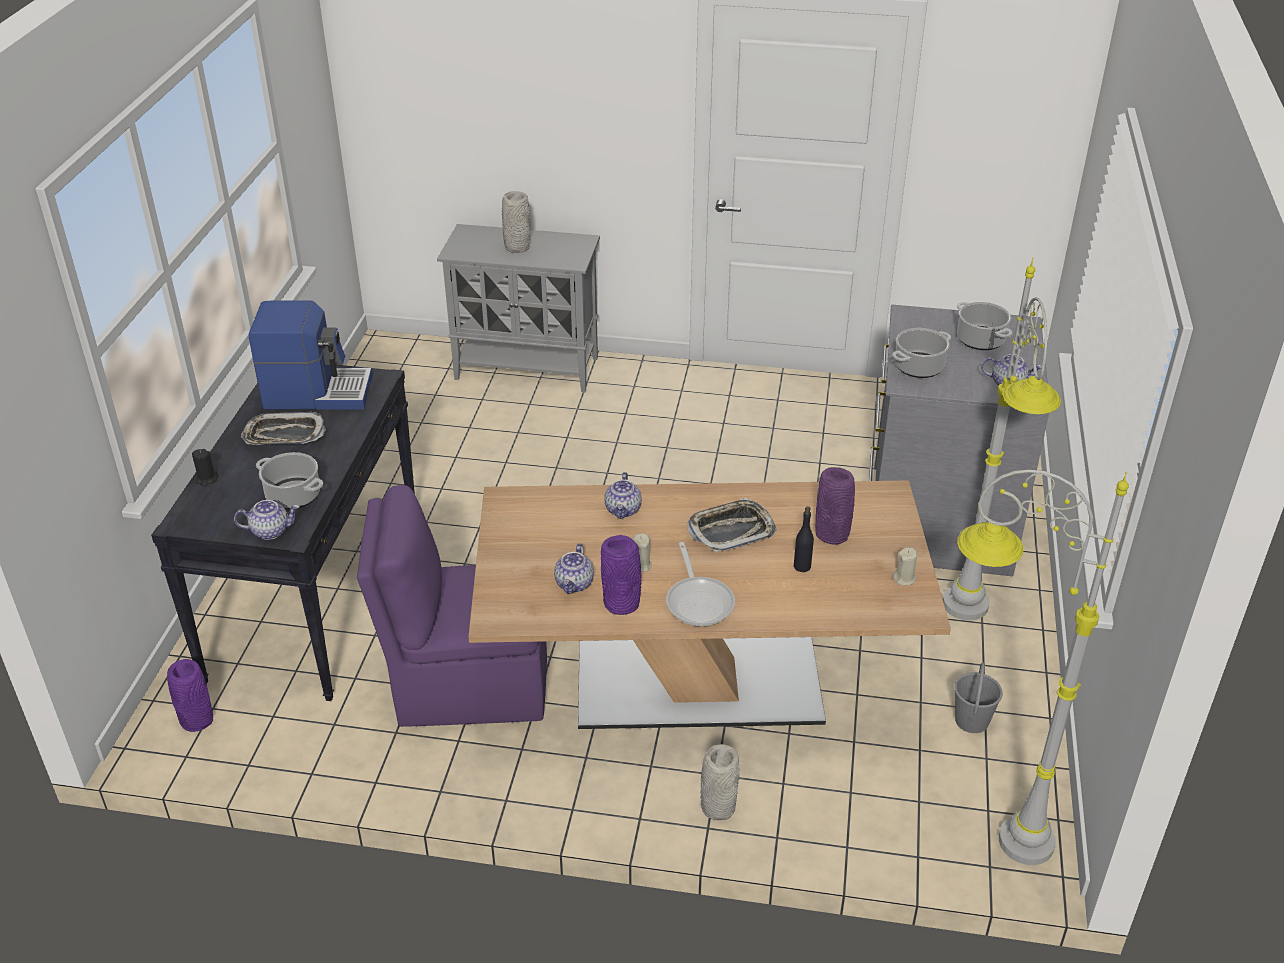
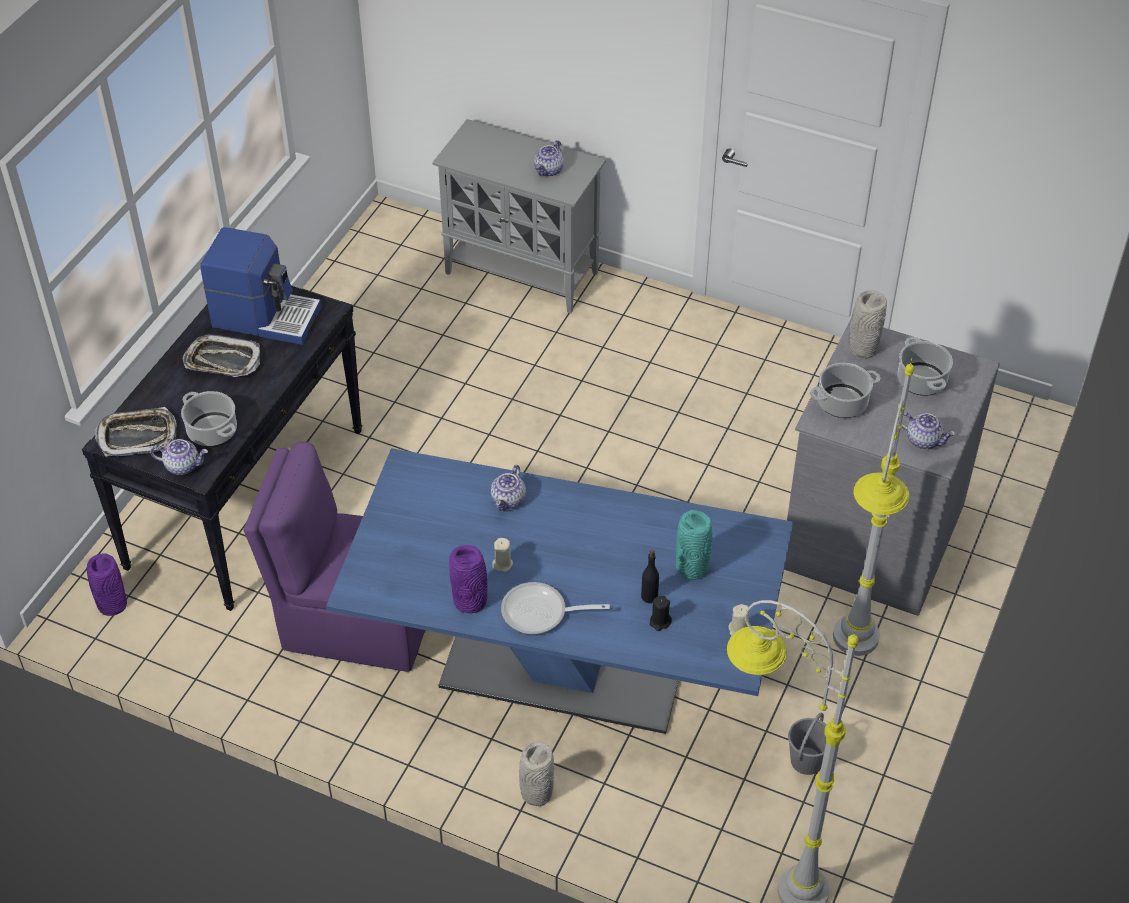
camera: 15 degrees right, 10 degrees up
(206, 479) = (142, 398): black candle -> black candle (660, 622)
(516, 247) = (516, 161): grey vase -> grey vase (862, 348)
(575, 584) = (436, 571): teapot -> teapot (549, 170)
(698, 684) = (564, 666): beige dining table -> blue dining table
(699, 601) = (540, 613): frying pan -> frying pan turned 90 degrees clockwise
(731, 530) = (599, 543): tray -> tray (137, 436)
(832, 535) = (692, 568): purple vase -> turquoise vase

